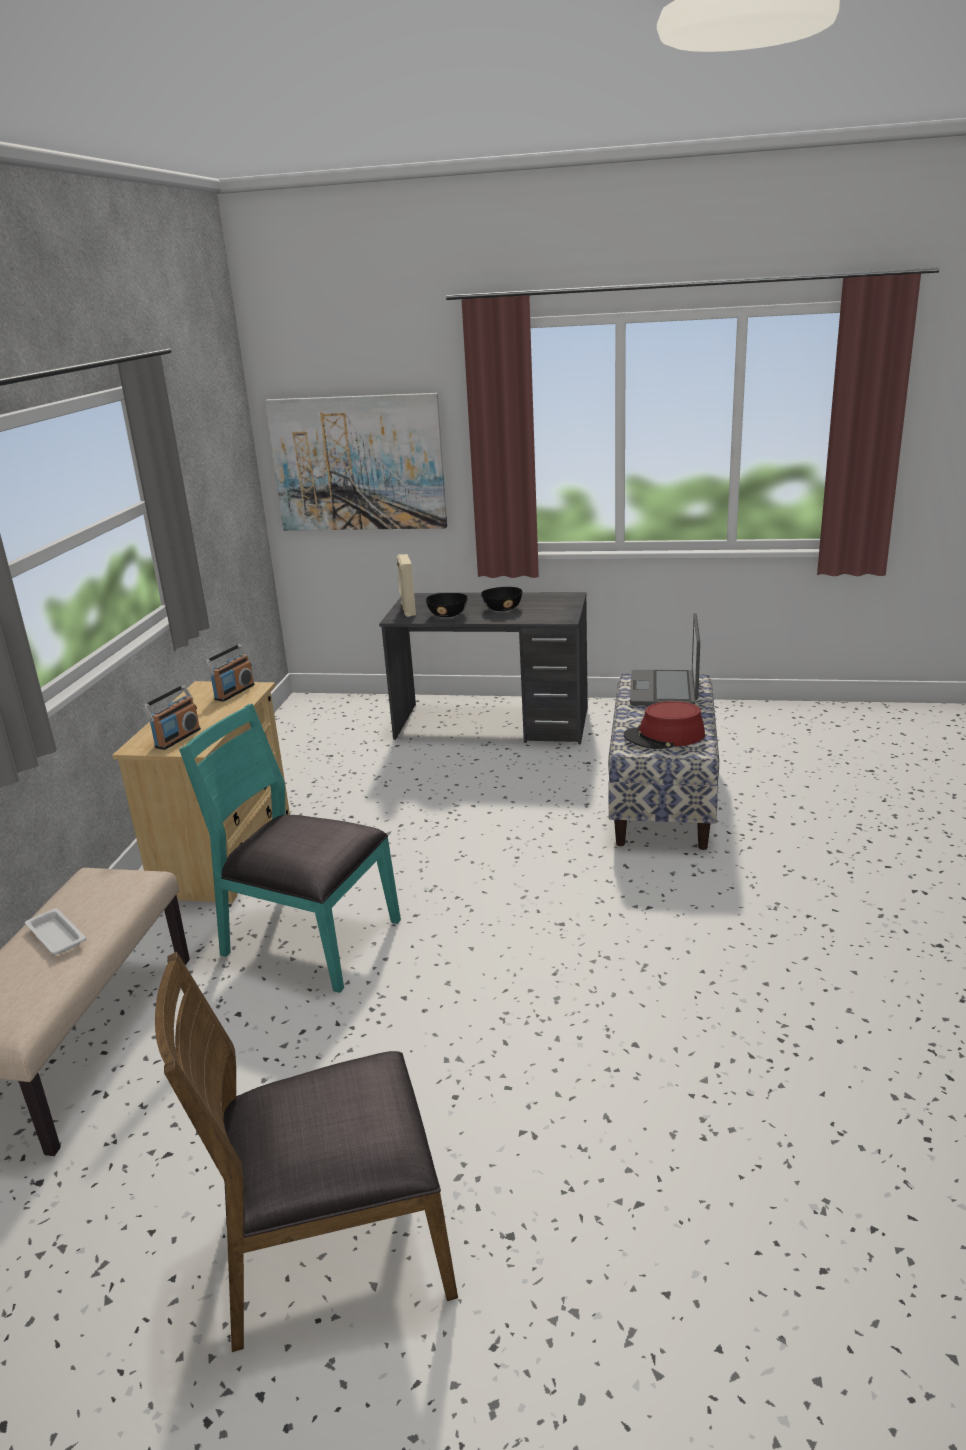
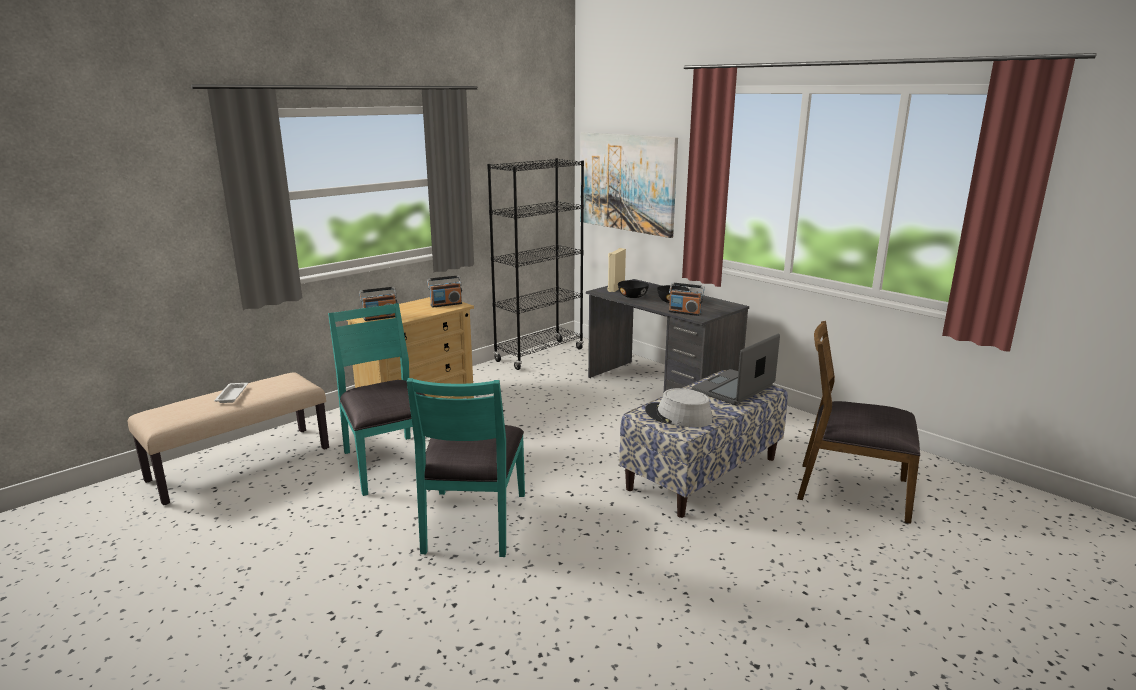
camera: 35 degrees right, 5 degrees down
(288, 733) = (539, 355): none -> black bookcase
(333, 1249) = (182, 610): brown chair -> brown chair (851, 490)
(519, 954) = (473, 522): none -> turquoise chair
(539, 618) = (684, 312): none -> radio
(664, 736) = (678, 416): red hat -> grey hat

